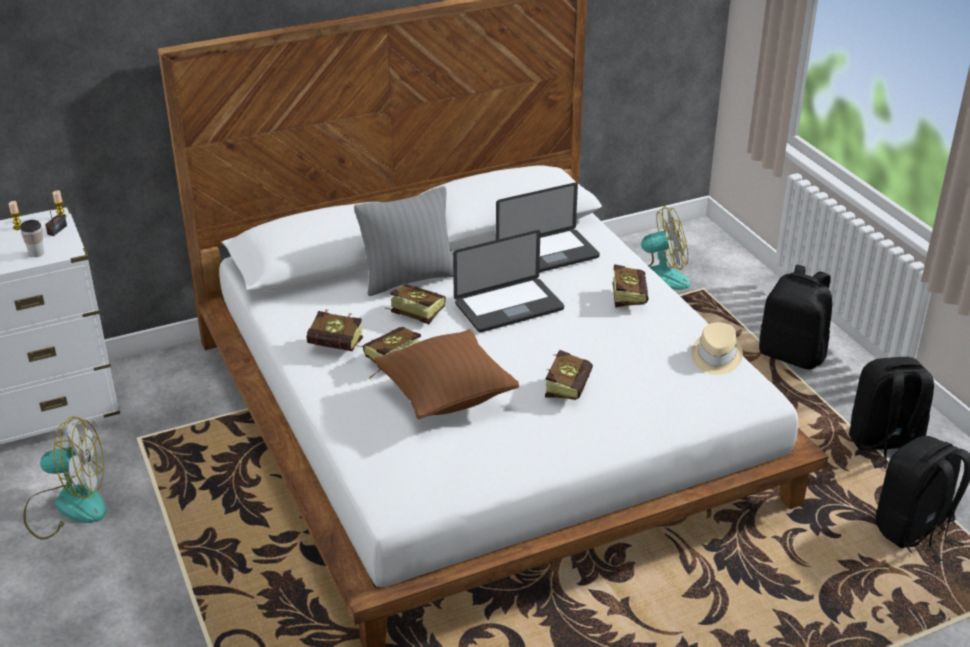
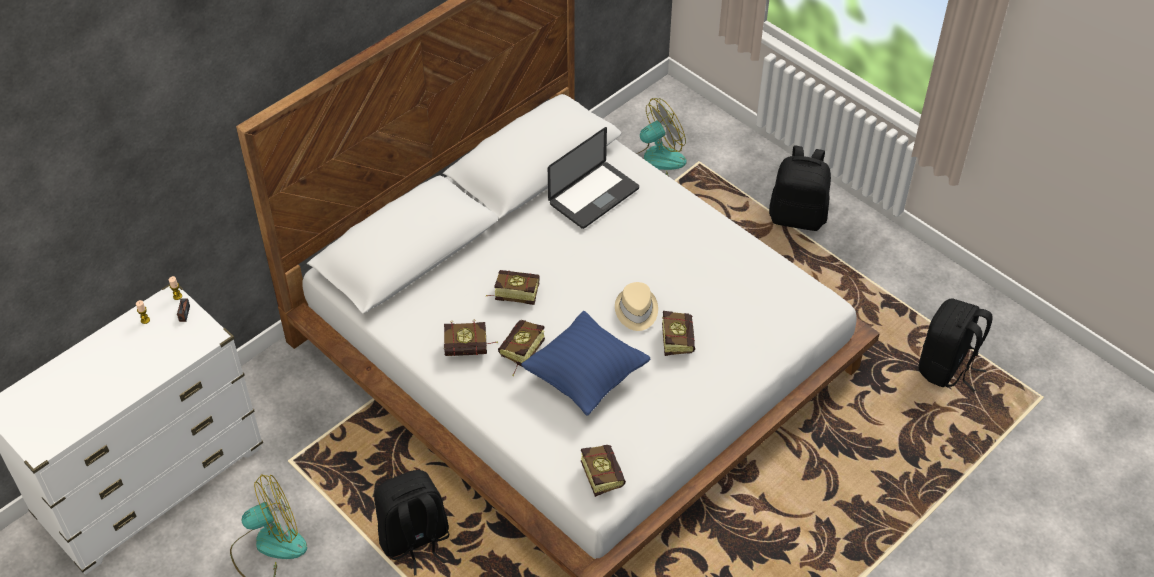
camera: 20 degrees left, 15 degrees up
(36, 253) = (184, 346): cup -> none
(409, 279) = (488, 256): grey pillow -> none
(446, 397) = (585, 377): brown pillow -> blue pillow
(509, 307) = (589, 265): laptop -> none
(628, 296) = (681, 226): book -> book (600, 473)
(715, 357) = (777, 274): beige hat -> beige hat (636, 311)
(885, 443) = (899, 289): black backpack -> black backpack (414, 540)

